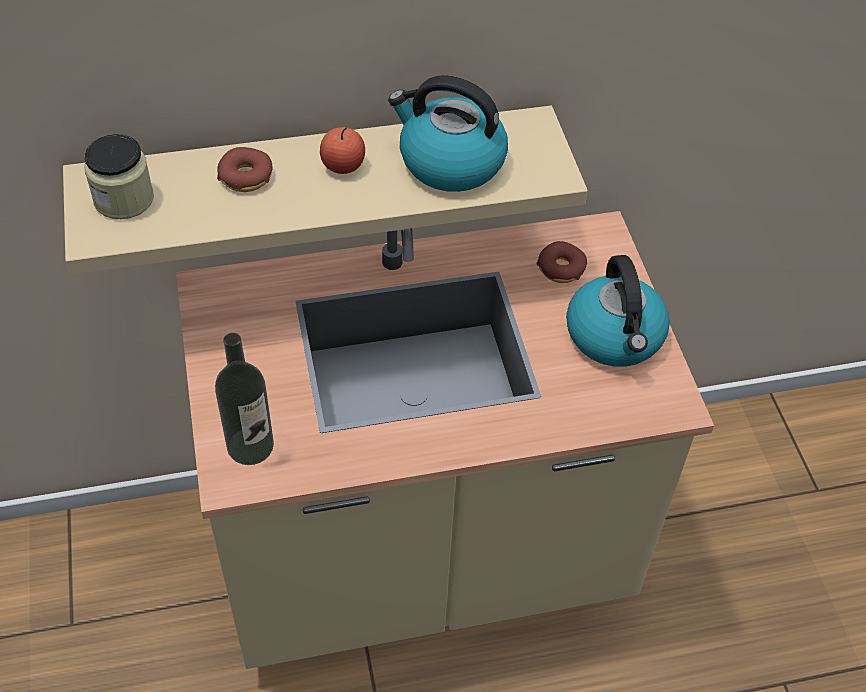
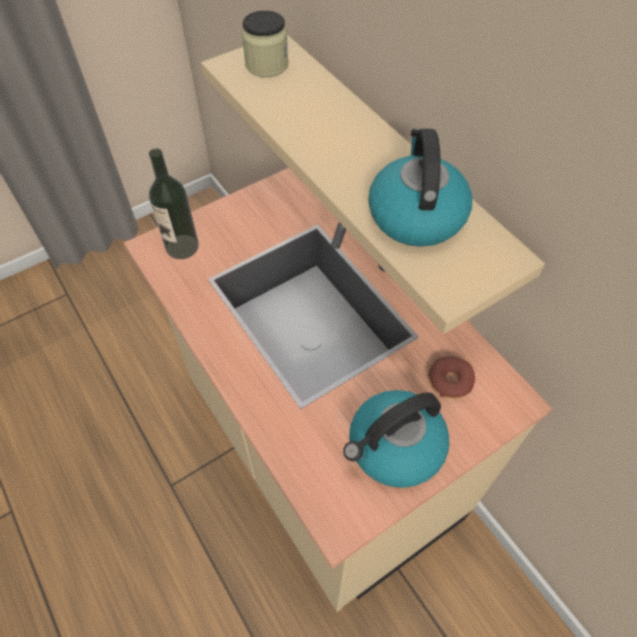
camera: 70 degrees right, 5 degrees up
(246, 176) = (323, 109): donut -> none
(343, 166) = (368, 154): apple -> none

